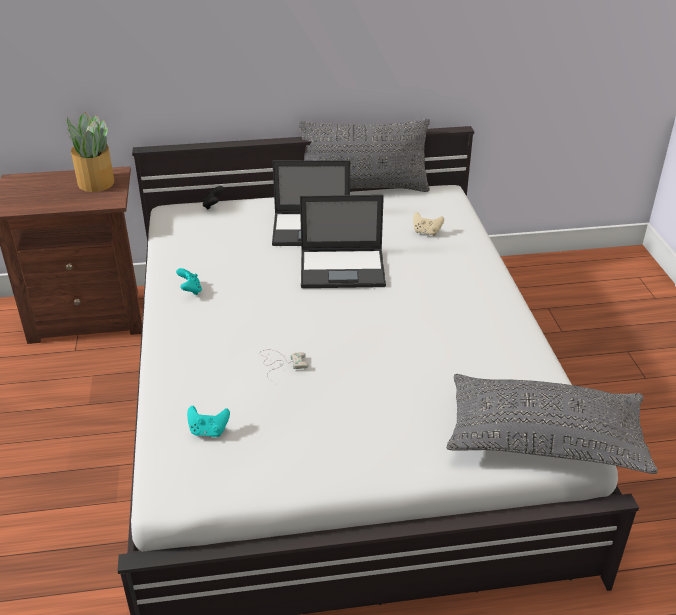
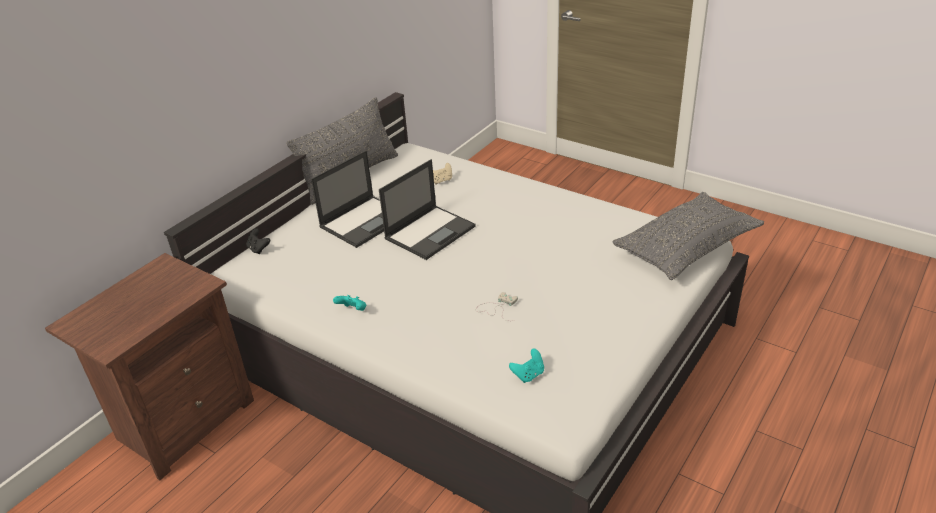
camera: 45 degrees left, 0 degrees up
(96, 182) = (158, 279): potted plant -> none

